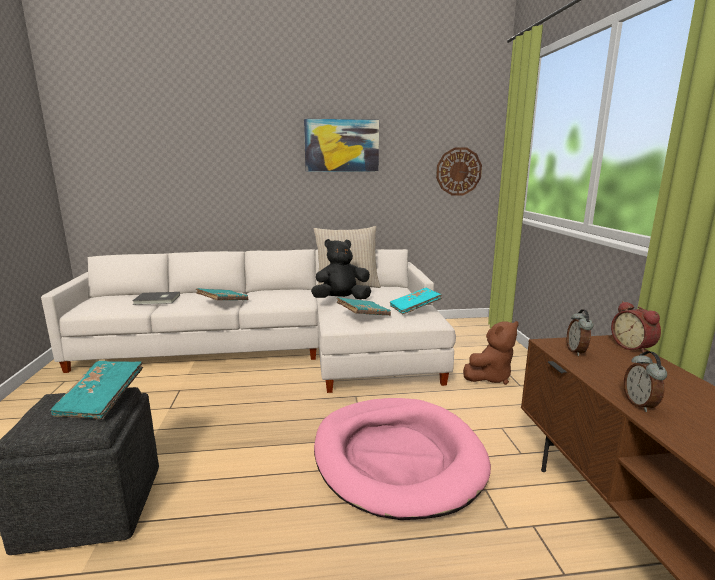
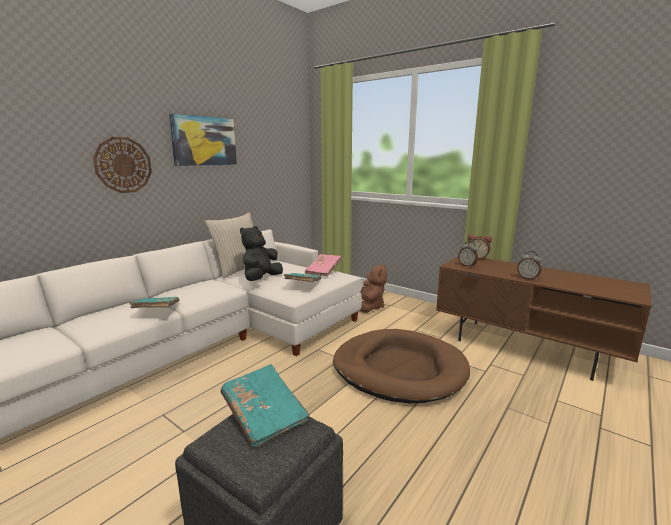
camera: 45 degrees left, 0 degrees up
(157, 300) = (64, 332): grey book -> none
(397, 458) = (399, 369): pink dog bed -> brown dog bed
(414, 308) = (323, 271): turquoise book -> pink book
(458, 171) = (287, 163): wall clock -> wall clock (123, 165)

